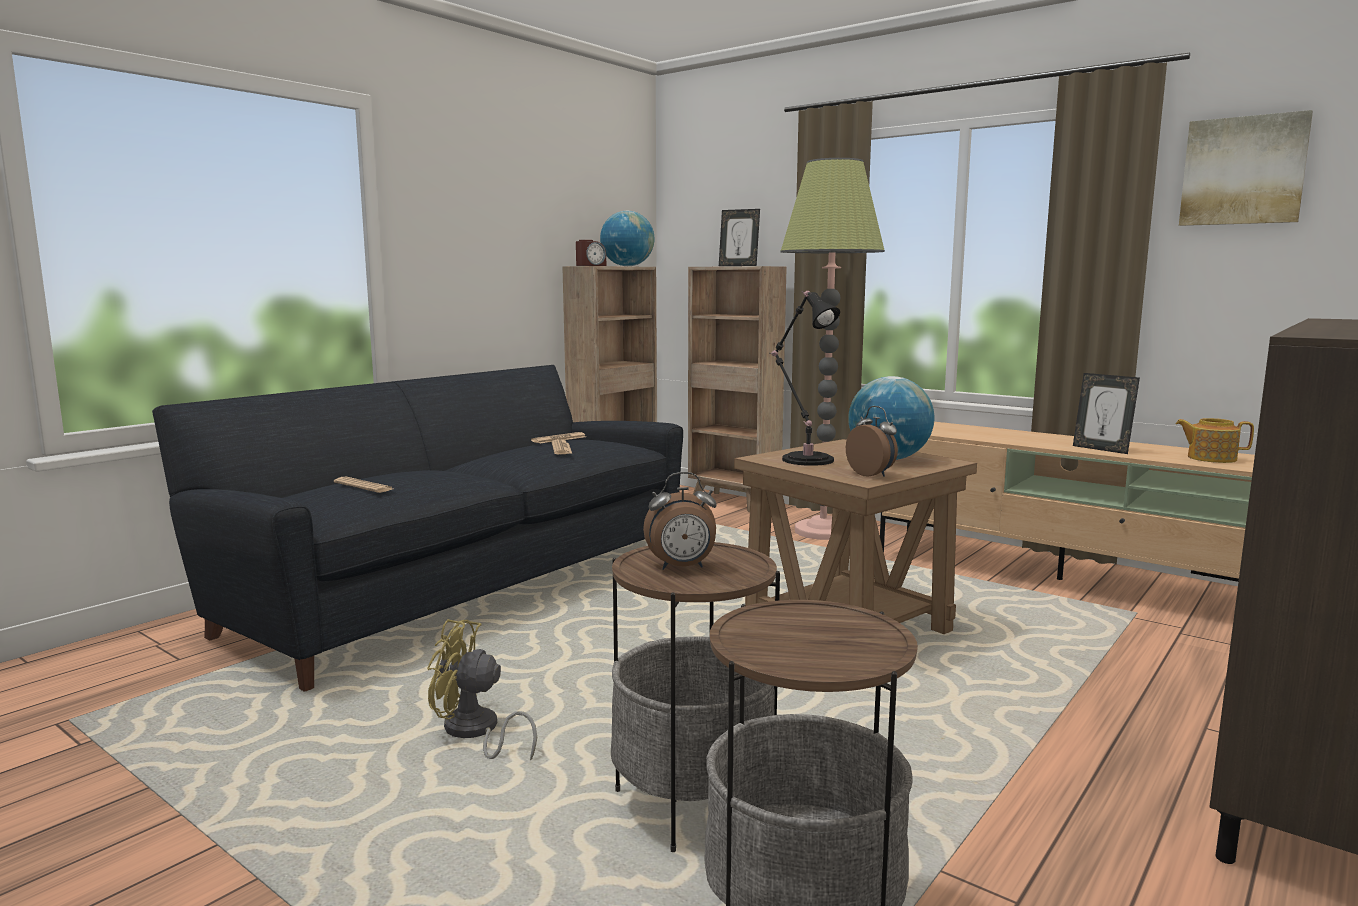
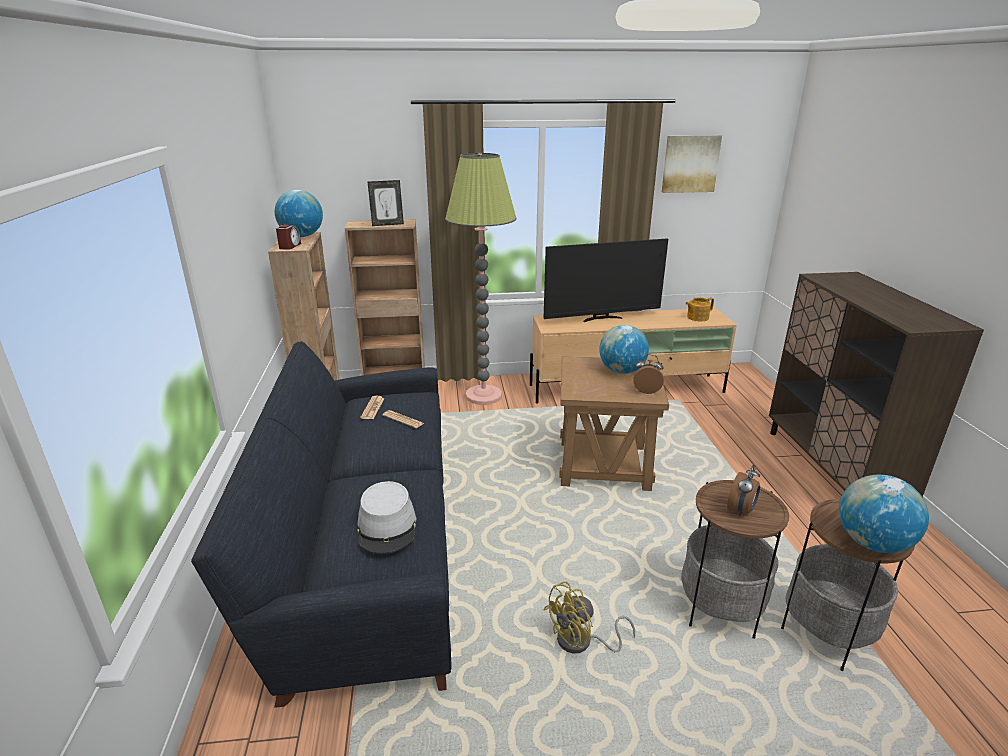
camera: 45 degrees left, 15 degrees up
(364, 486) = (387, 527): newspaper -> grey hat
(775, 648) = (872, 543): none -> globe
(805, 459) = (592, 387): black table lamp -> none
(1018, 435) = (601, 318): none -> television
(1101, 449) = (653, 322): picture frame -> none

